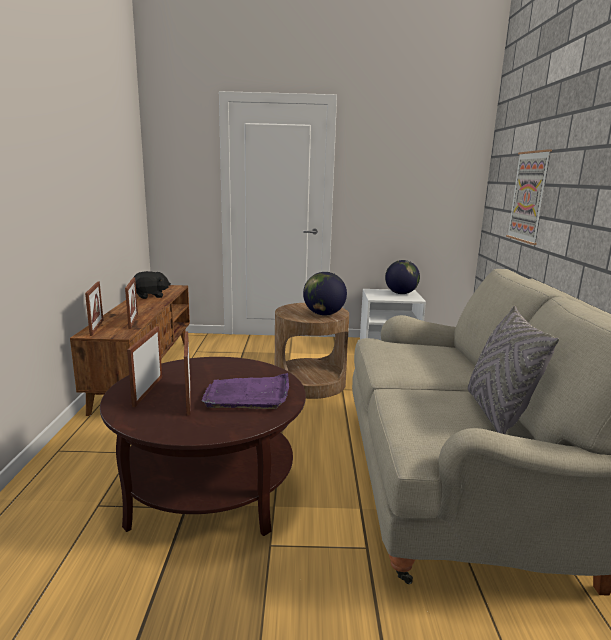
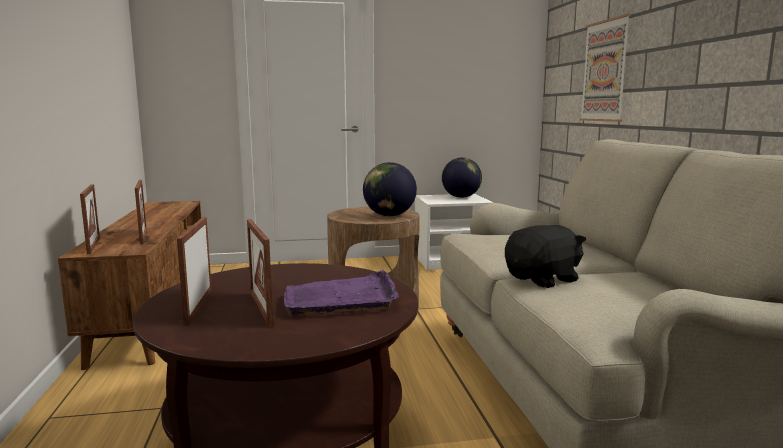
camera: 10 degrees left, 5 degrees down
(151, 296) = (155, 212): black plush toy -> black plush toy (543, 279)
(497, 413) = (659, 288): grey pillow -> none

